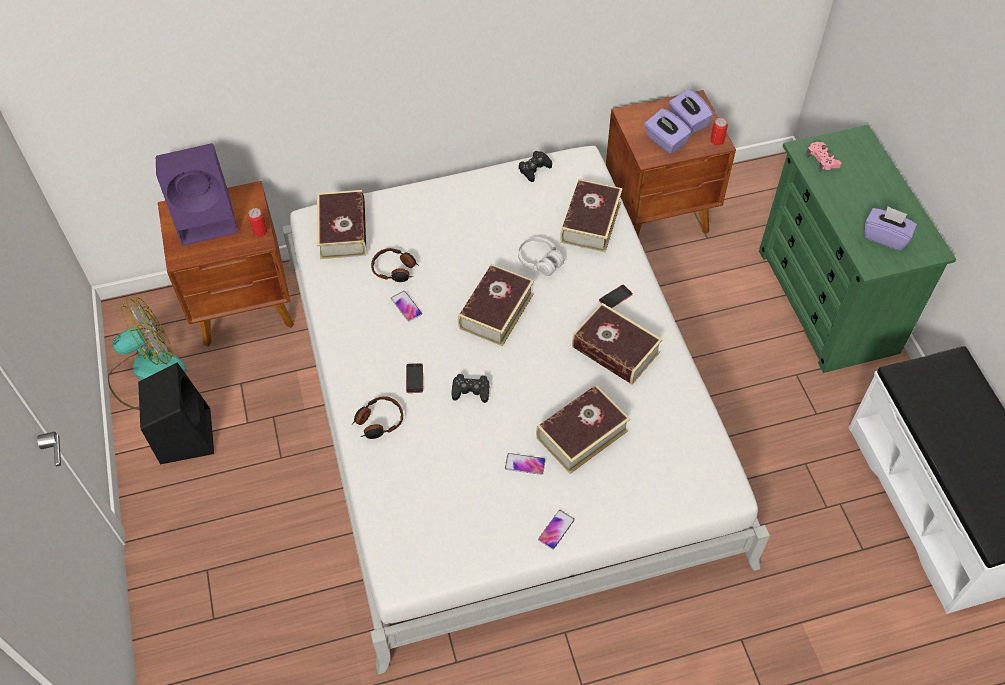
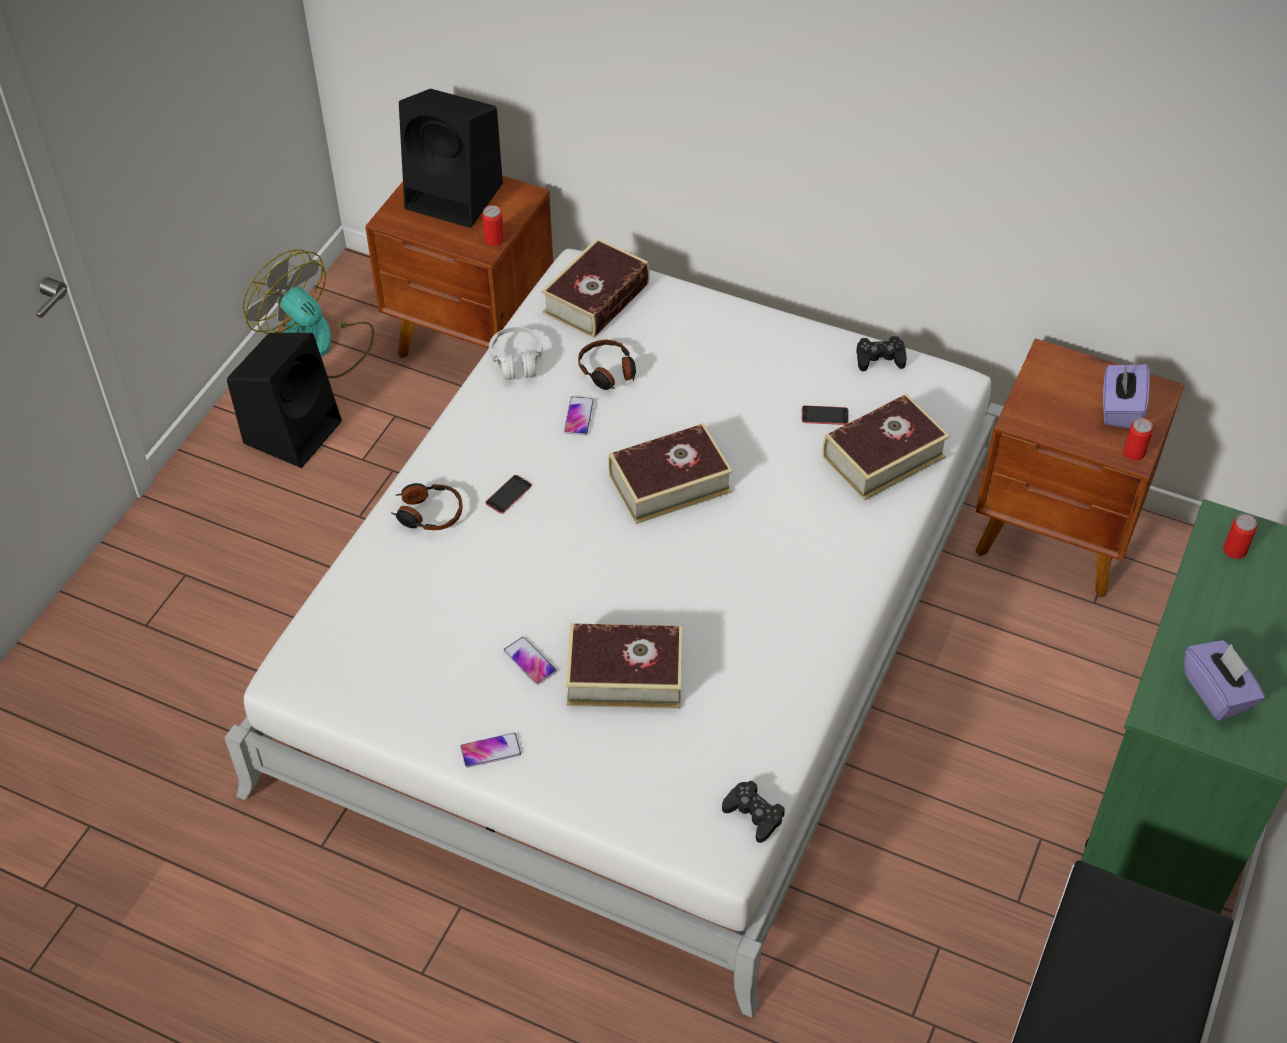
camera: 40 degrees right, 5 degrees down
(146, 372) = (318, 346): fan -> fan turned 150 degrees counterclockwise
(207, 218) = (457, 196): purple speaker -> black speaker
(471, 391) = (552, 547): black game controller -> black game controller (753, 814)
(540, 261) = (777, 462): white headphones -> white headphones (517, 361)
(615, 297) = (826, 558): phone -> phone (825, 415)
(615, 350) = (762, 614): book -> none
(665, 141) = (1063, 414): purple tissue box -> none
(822, 160) = (1234, 550): pink game controller -> can

